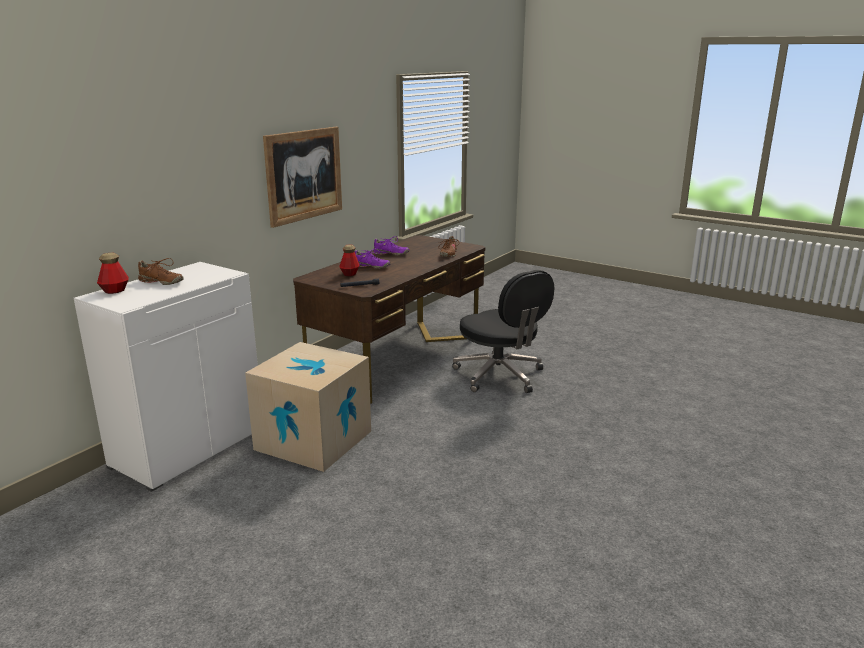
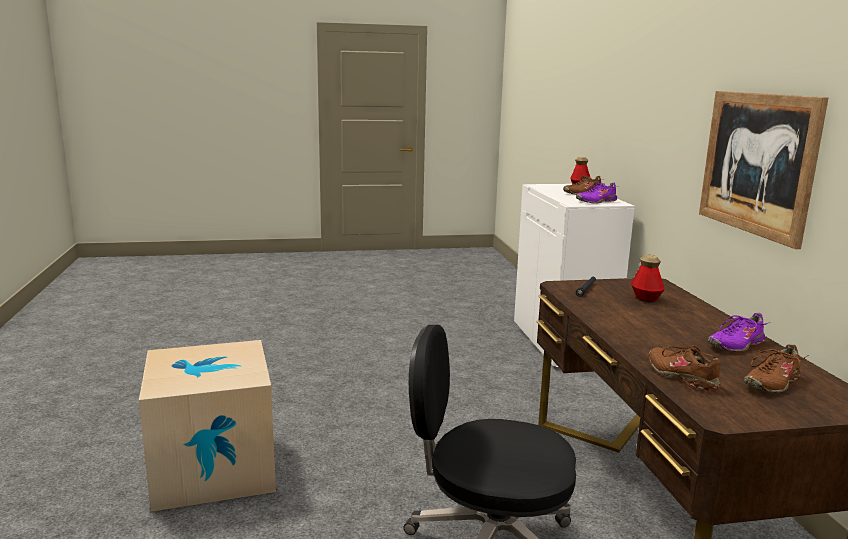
camera: 135 degrees right, 5 degrees down
(313, 440) = (504, 378): cardboard box -> cardboard box (213, 469)
(371, 266) = (667, 315): purple shoe -> purple shoe (596, 201)
(424, 246) = (771, 382): none -> brown shoe

